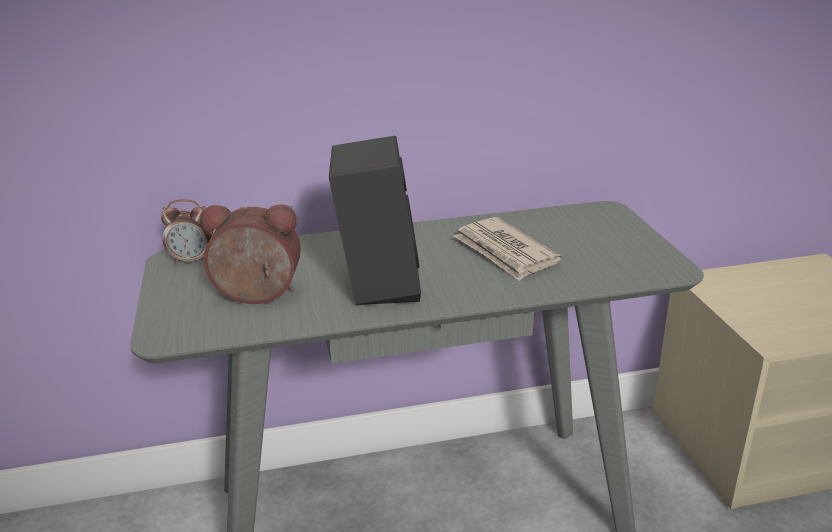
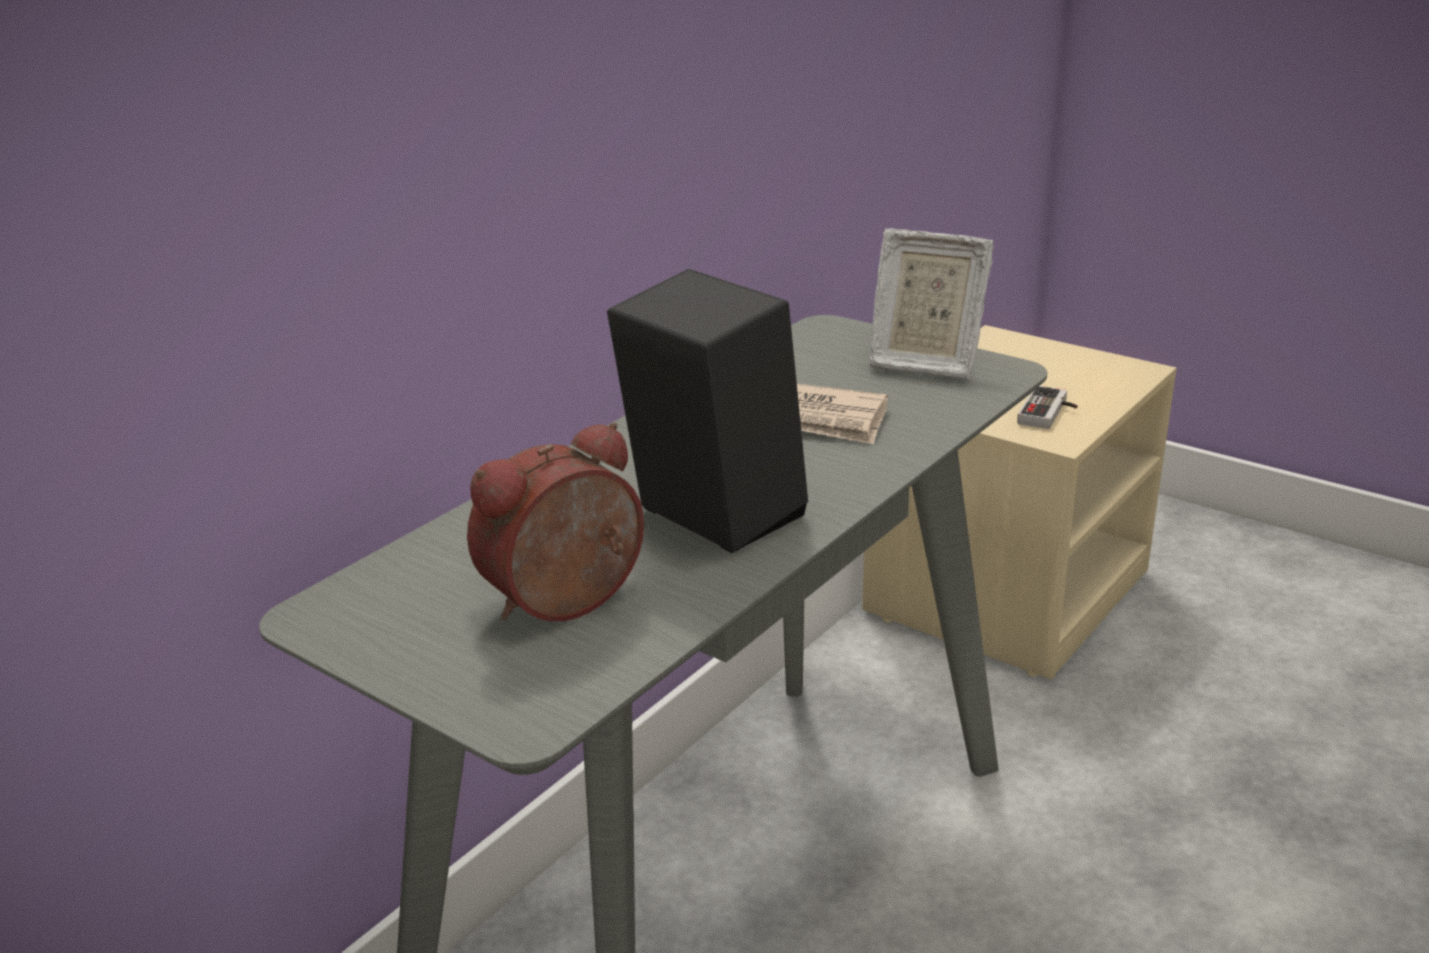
camera: 40 degrees left, 0 degrees up
(192, 260) = (357, 602): alarm clock -> none
(627, 248) = (923, 363): none -> picture frame
(788, 323) = (1049, 413): none -> game controller

